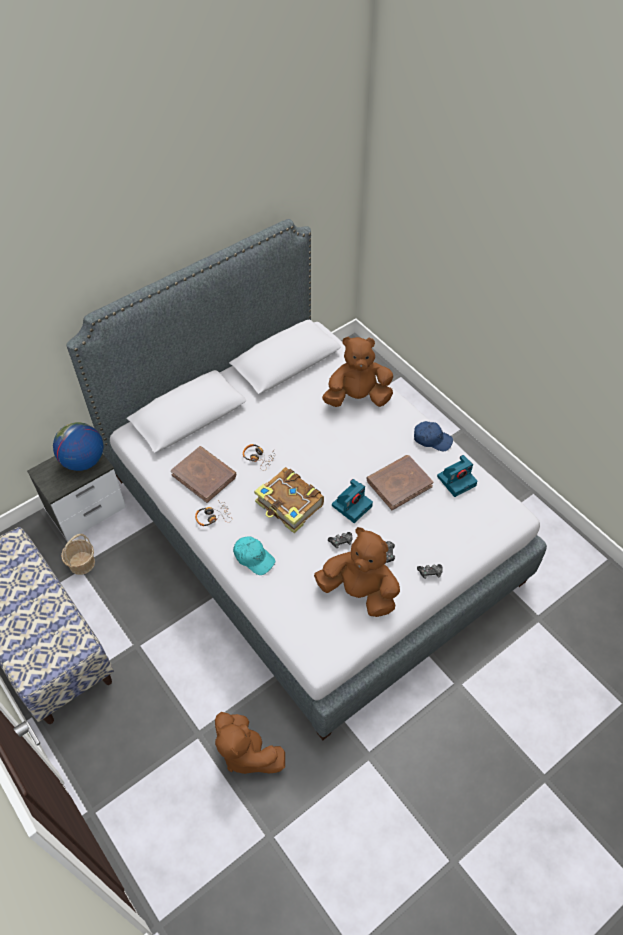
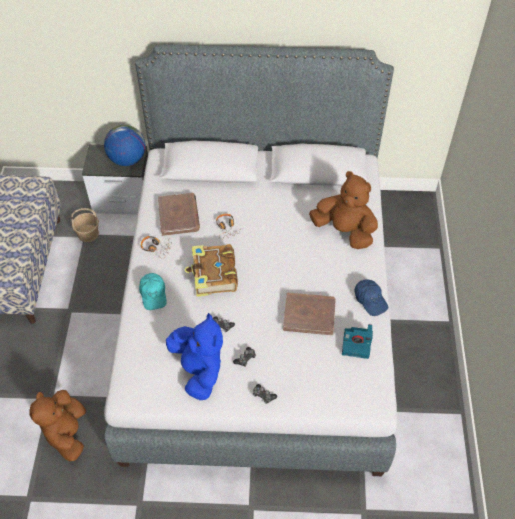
camera: 40 degrees right, 0 degrees up
(352, 505) = (257, 306): camera -> none
(359, 591) = (199, 370): brown plush toy -> blue plush toy

